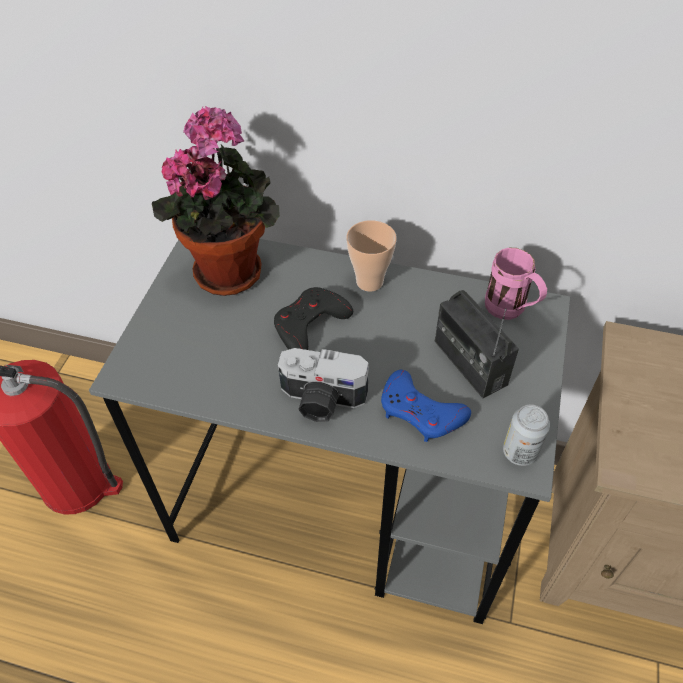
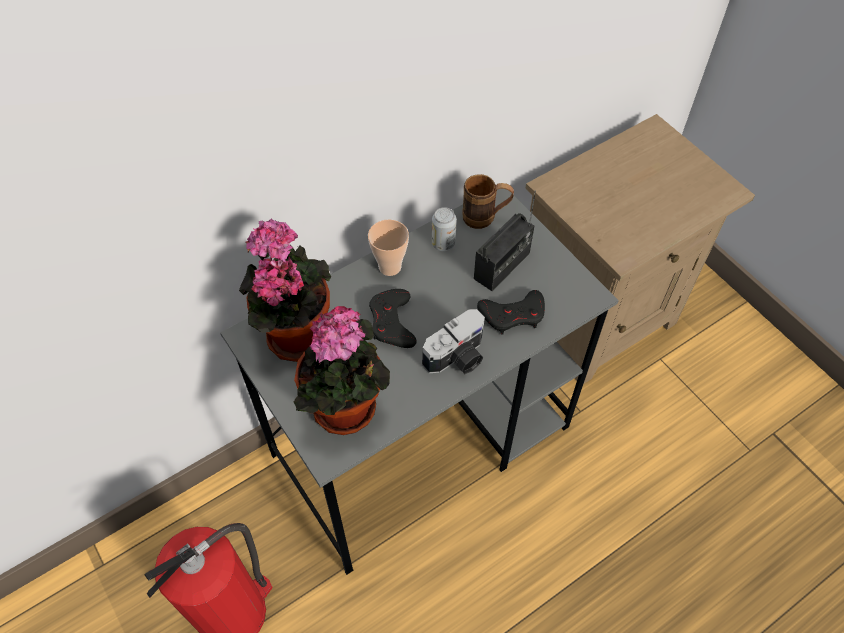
camera: 50 degrees left, 5 degrees up
(181, 358) = (347, 412): none -> potted plant
(420, 412) = (513, 315): blue game controller -> black game controller
(469, 363) = (502, 266): radio -> radio turned 60 degrees counterclockwise
(510, 312) = (485, 218): pink mug -> brown mug
(519, 452) = (580, 291): can -> can (443, 243)

